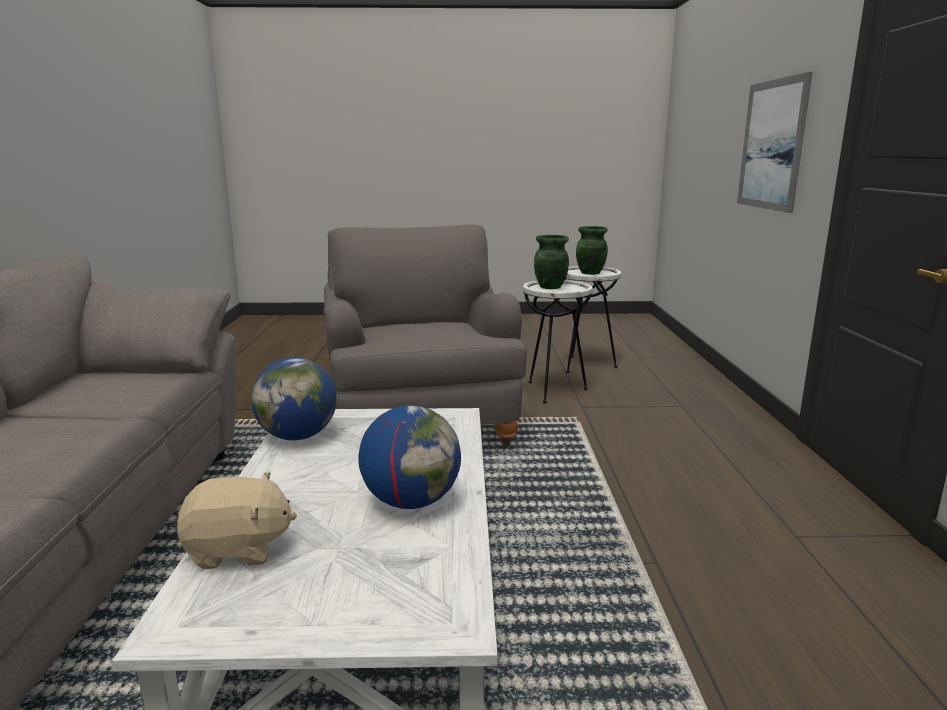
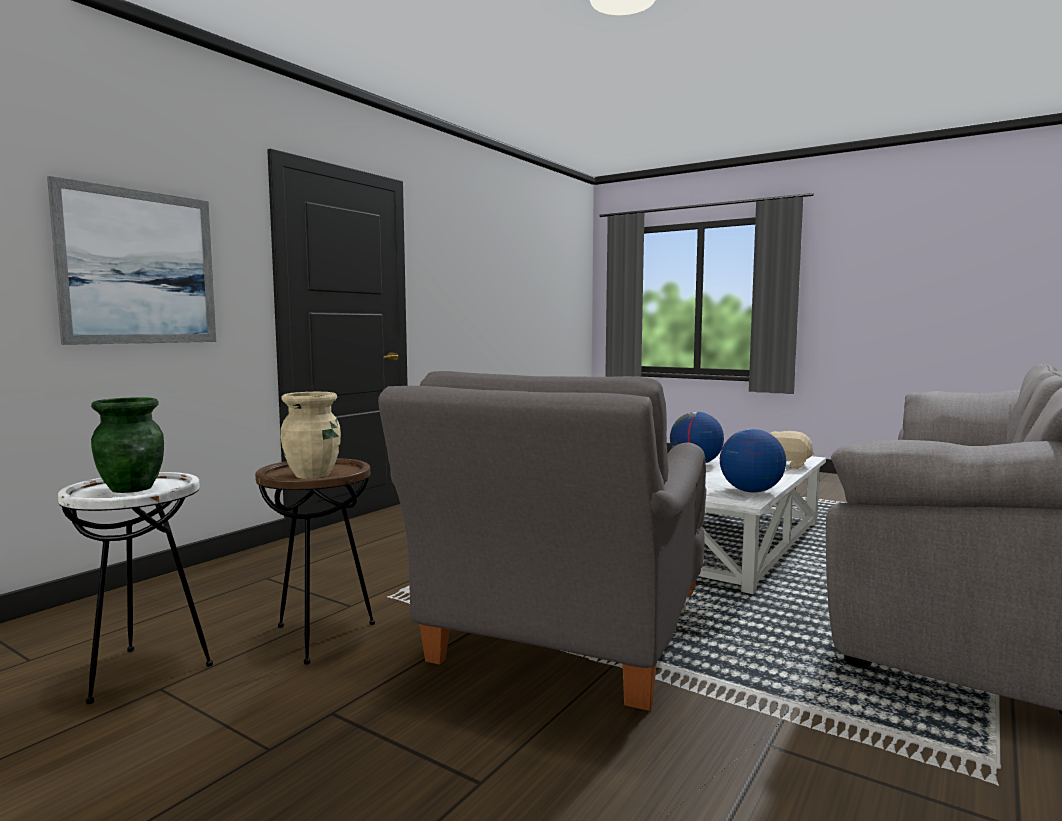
camera: 145 degrees left, 10 degrees down
(550, 287) = (313, 474): green vase -> beige vase
(553, 391) = (320, 636): white side table -> brown side table

